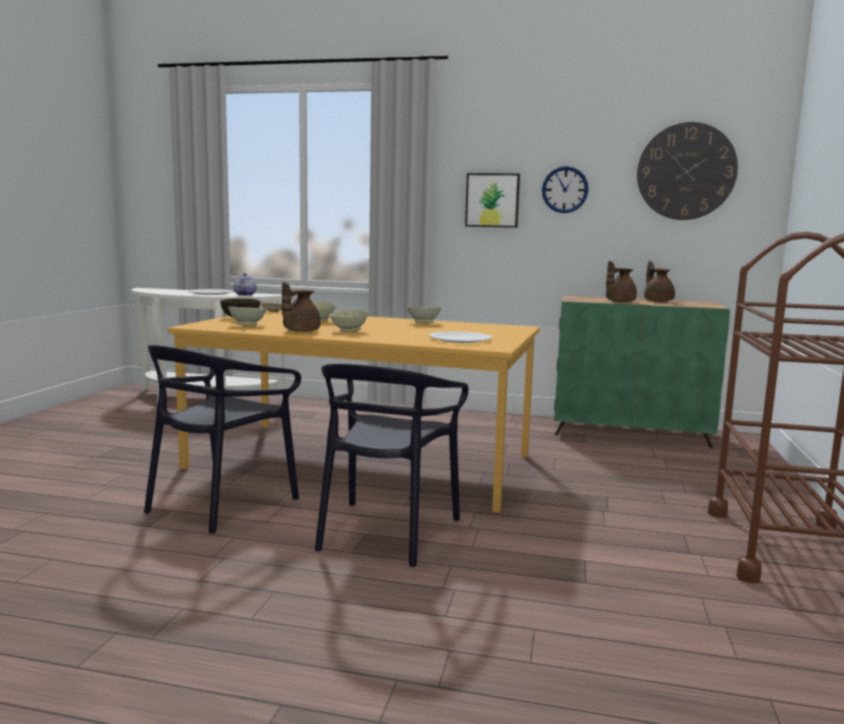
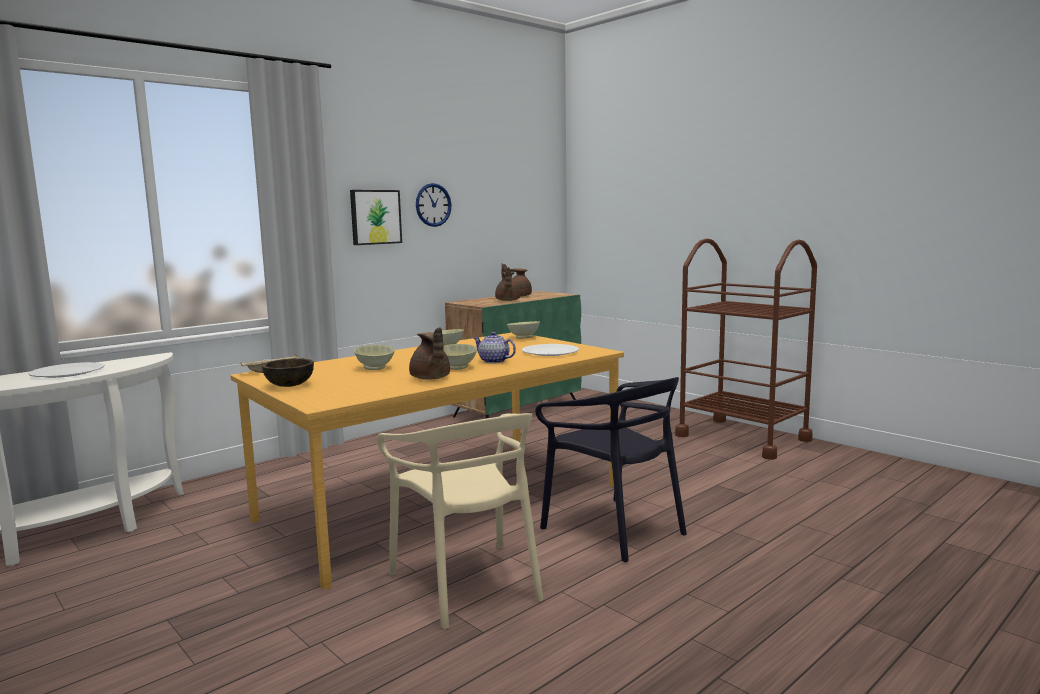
camera: 55 degrees left, 0 degrees up
(221, 503) = (468, 584): black chair -> beige chair
(244, 295) = (131, 364): teapot -> teapot (494, 361)
(248, 325) = (355, 388): beige bowl -> beige bowl (524, 338)
(686, 171) = (511, 188): wall clock -> none

